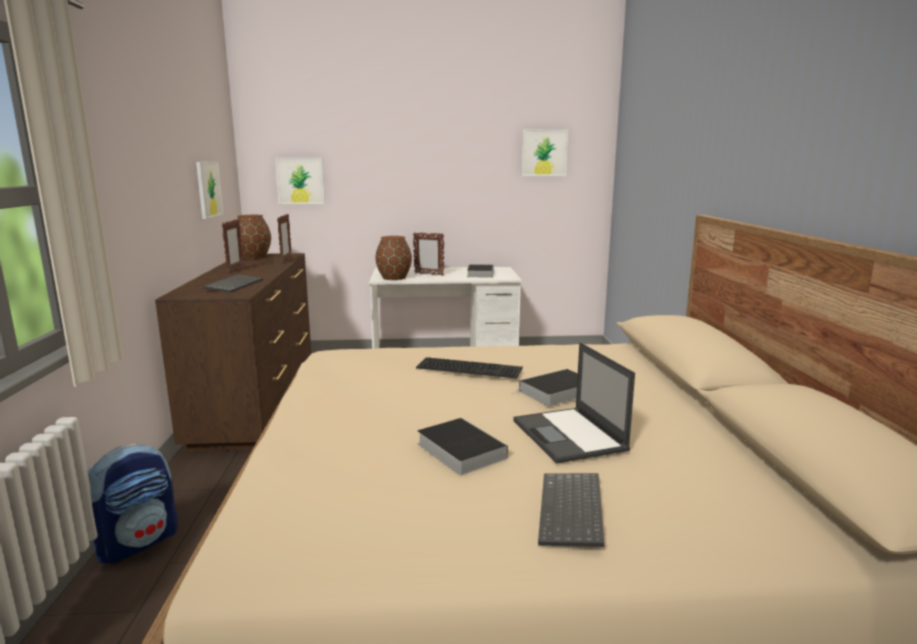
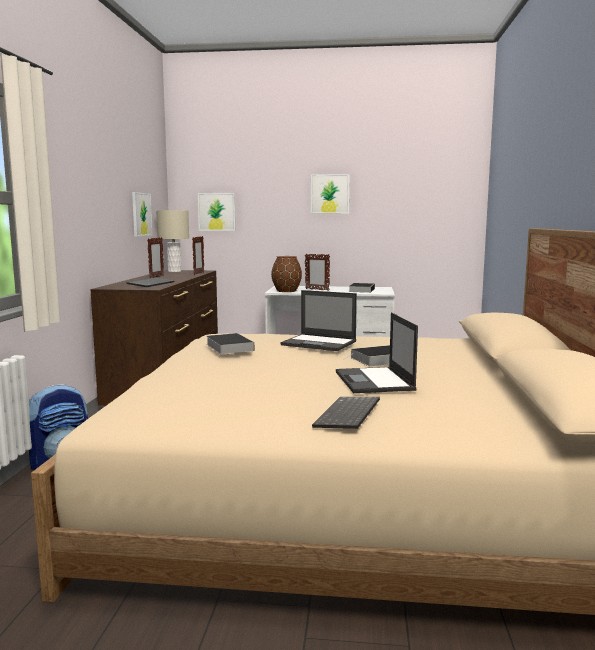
camera: 10 degrees right, 5 degrees down
(253, 257) = (174, 271): brown vase -> beige table lamp
(458, 450) = (284, 384): book -> book (228, 347)
(470, 367) = (320, 343): keyboard -> laptop
(544, 152) = (422, 188): picture -> picture (330, 194)

